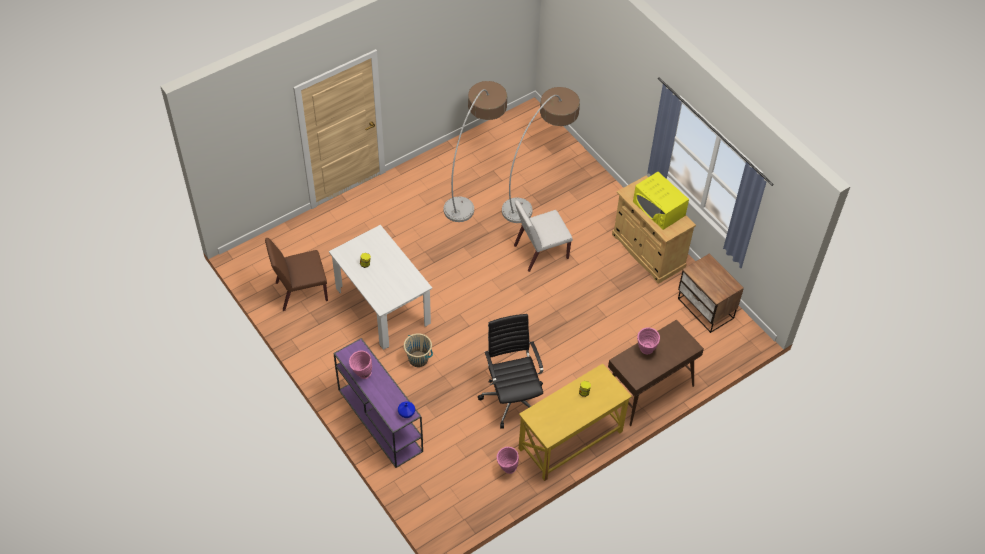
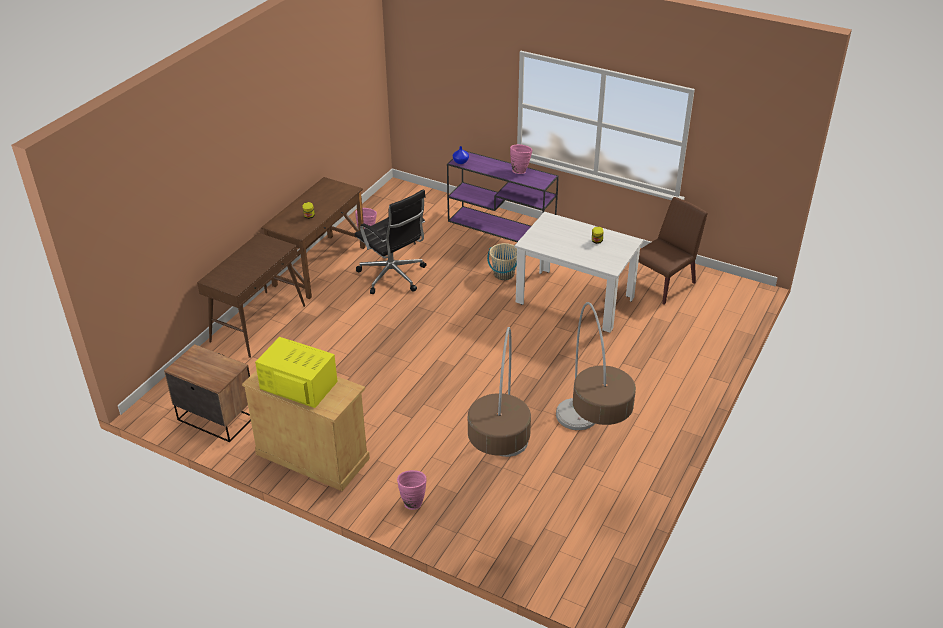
camera: 155 degrees right, 15 degrees down
(540, 252) = (447, 406): white chair -> none
(570, 440) = (319, 266): yellow desk -> brown desk
(646, 351) = (260, 261): pink vase -> pink vase (412, 501)

